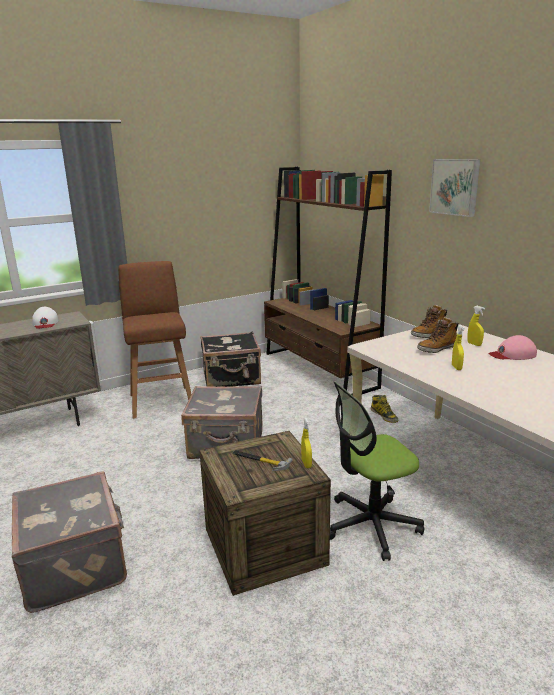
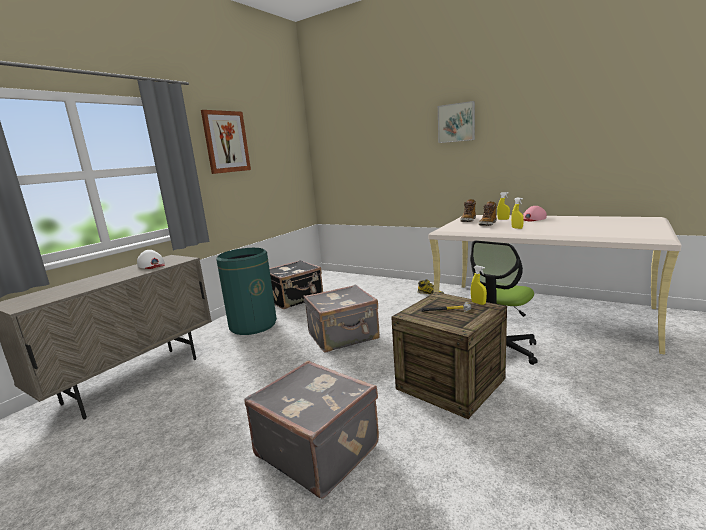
camera: 25 degrees left, 5 degrees down
(161, 400) = (253, 325): brown stool -> green trash can
(171, 184) = (226, 142): none -> picture
(319, 370) = (354, 280): brown bookcase -> none

